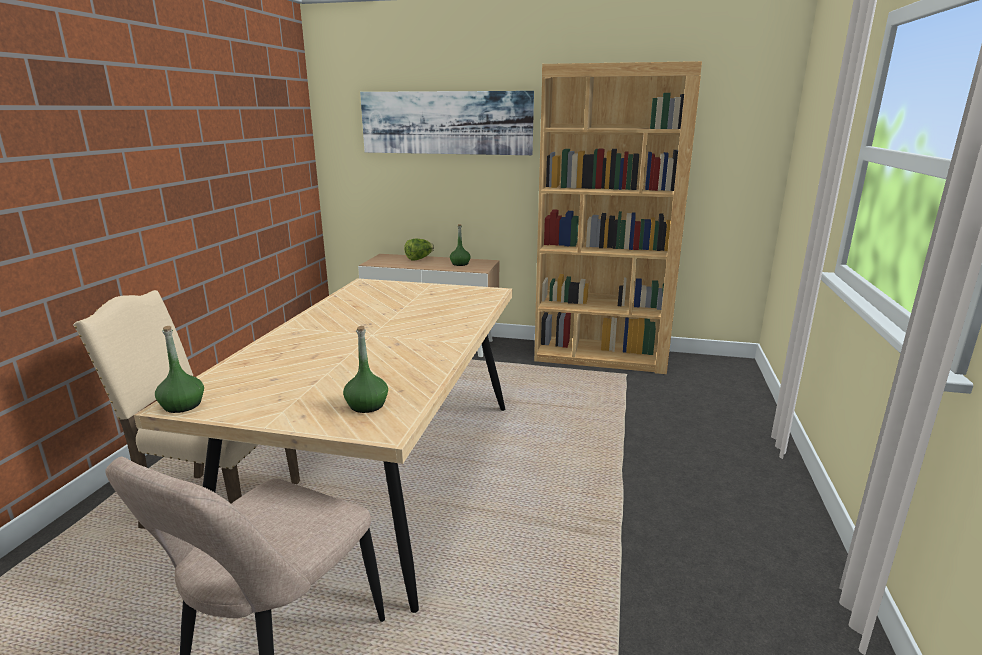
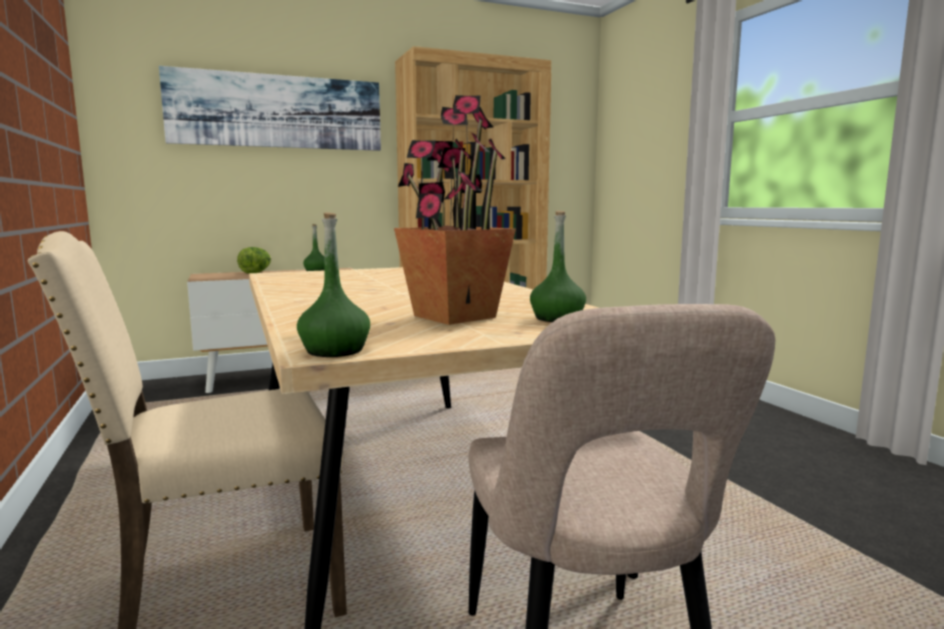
camera: 35 degrees left, 10 degrees down
(320, 381) = (453, 316): none -> potted plant

